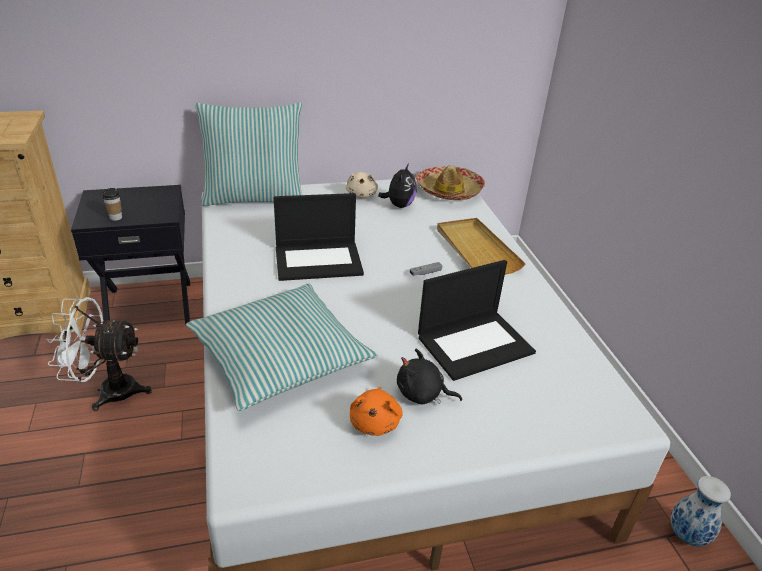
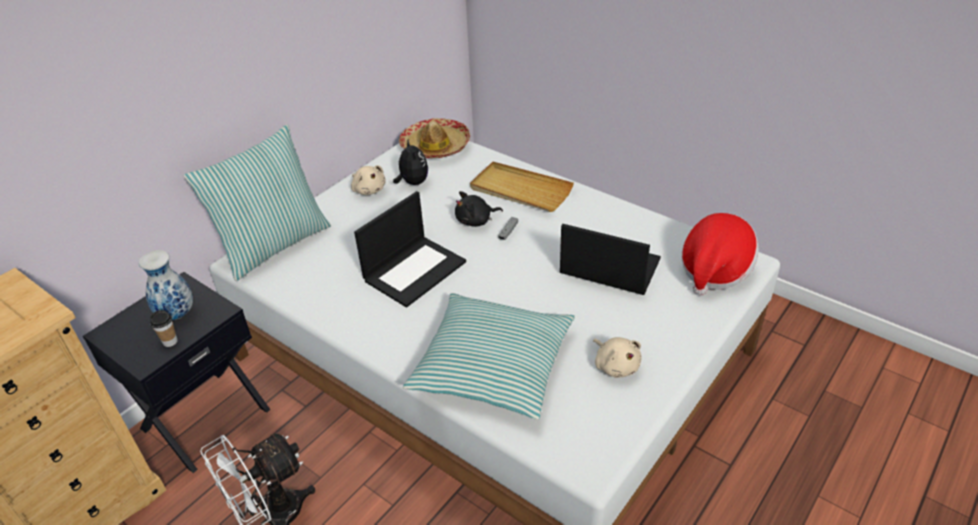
camera: 35 degrees left, 5 degrees up
(375, 422) = (615, 365): orange plush toy -> beige plush toy
(422, 394) = (620, 326): black plush toy -> black plush toy (476, 221)
(475, 344) = (608, 267): laptop -> laptop turned 90 degrees counterclockwise
(579, 406) = (714, 270): none -> hat
(686, 535) = (780, 323): vase -> vase (176, 315)

